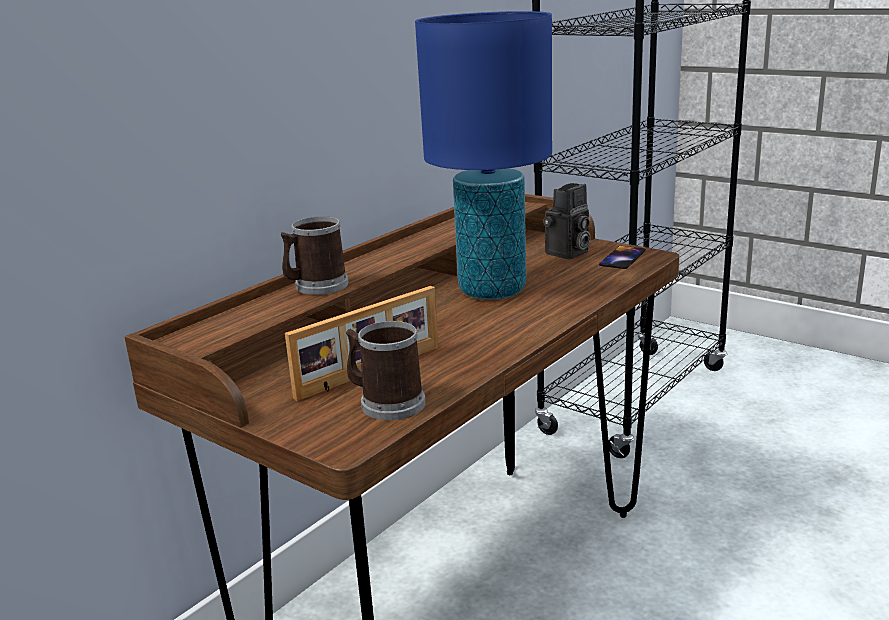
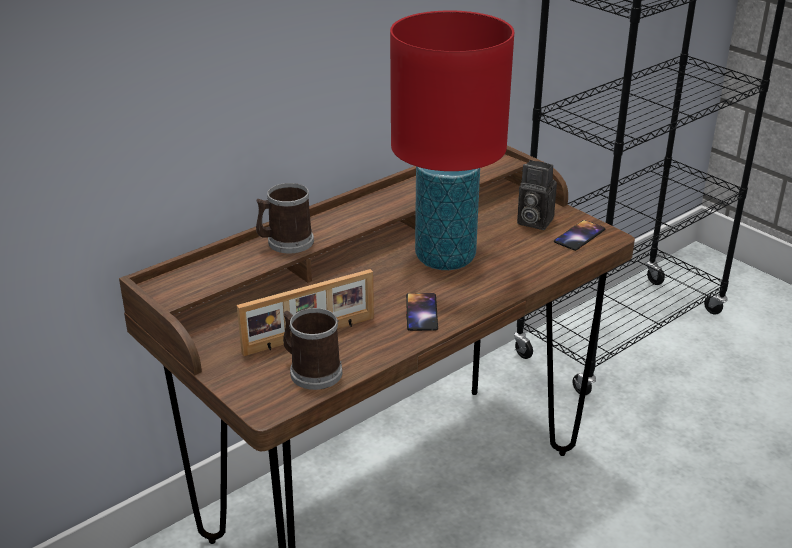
camera: 10 degrees right, 10 degrees up
(490, 336) = (421, 312): none -> phone
(492, 290) = (445, 257): blue table lamp -> red table lamp
(567, 253) = (532, 221): camera -> camera turned 60 degrees clockwise

